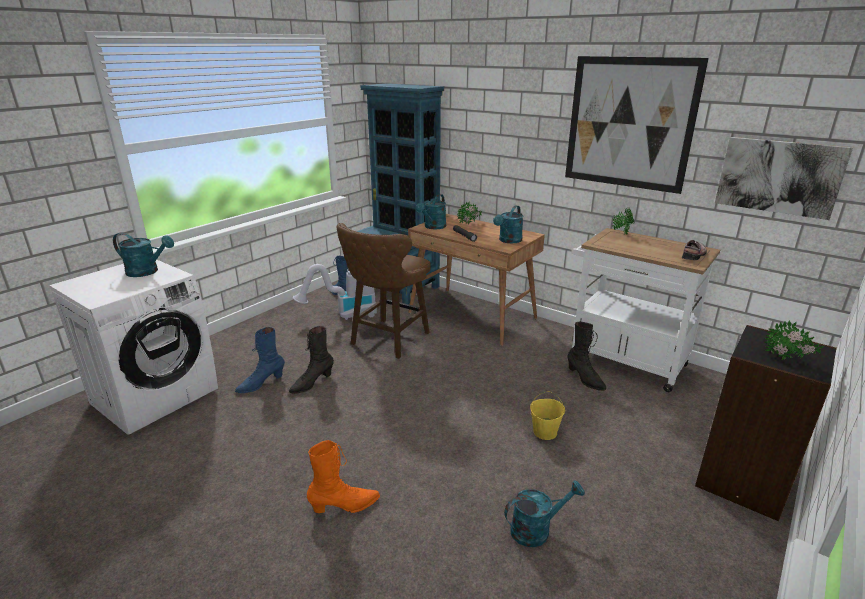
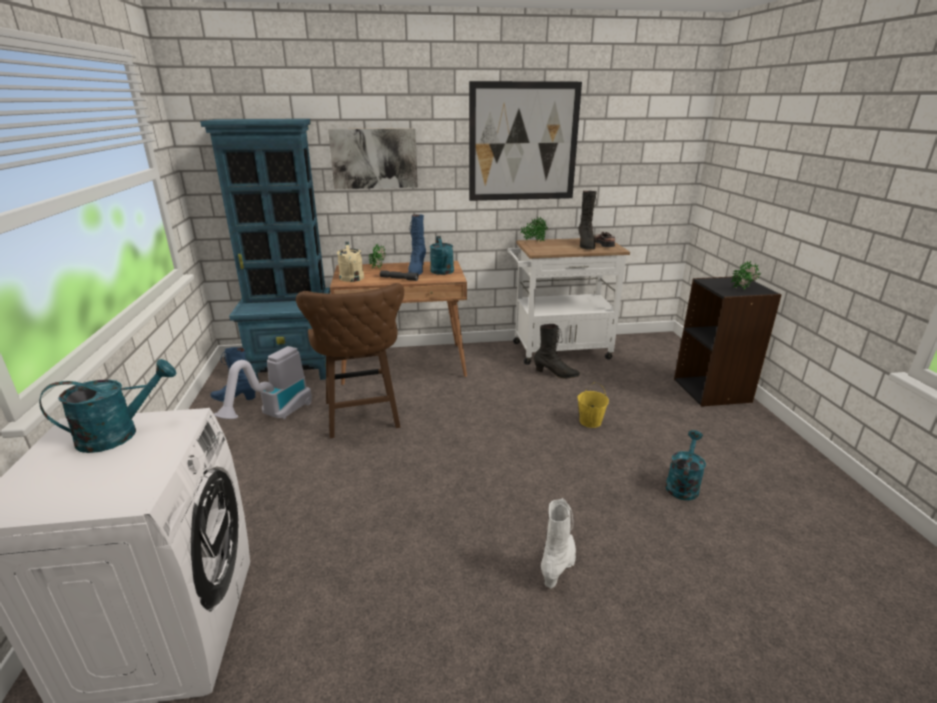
camera: 45 degrees left, 0 degrees up
(261, 384) = (294, 527): blue boot -> blue boot (417, 270)
(312, 383) = (353, 493): black boot -> black boot (586, 245)
(345, 506) = (559, 566): orange boot -> white boot
(433, 227) = (352, 279): turquoise watering can -> beige watering can
(779, 176) = (637, 172): picture -> picture (374, 158)

